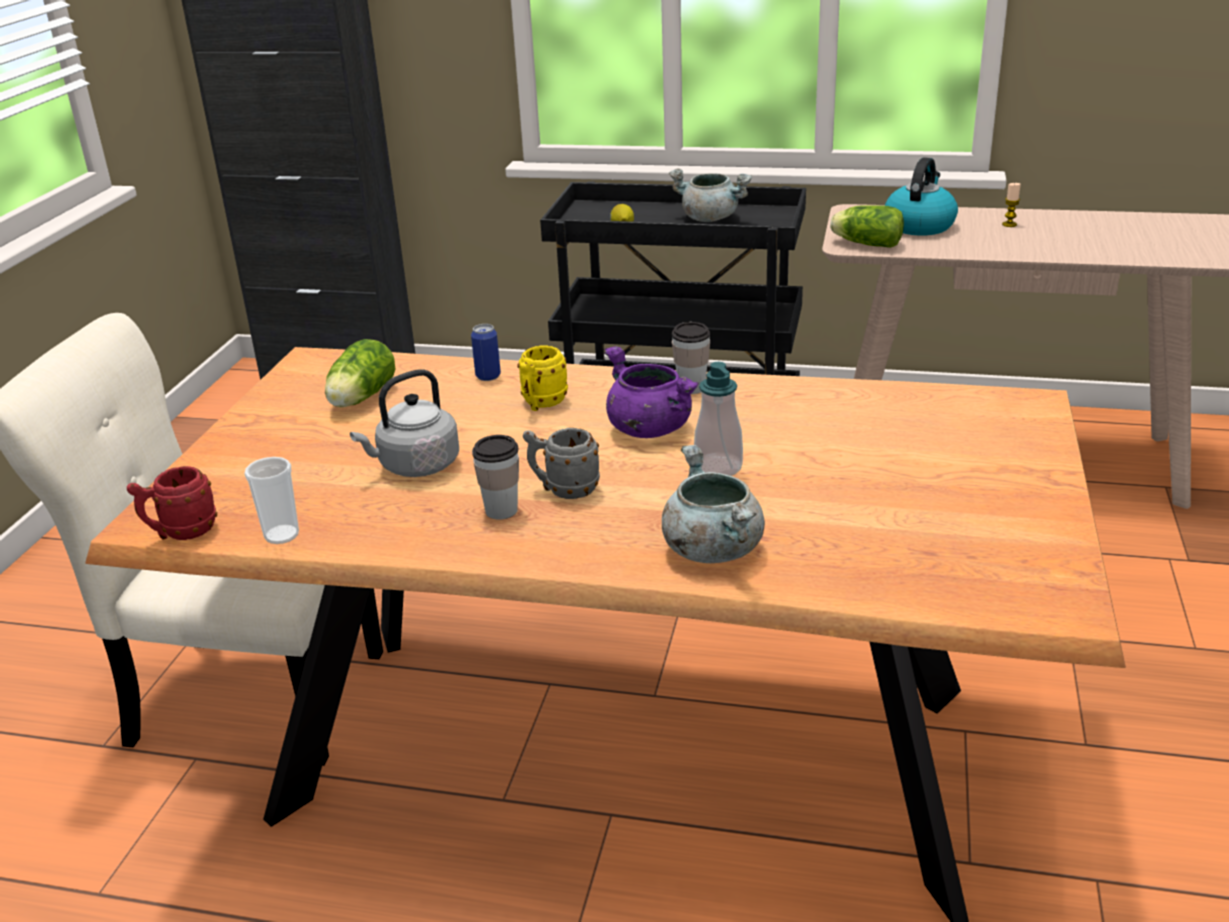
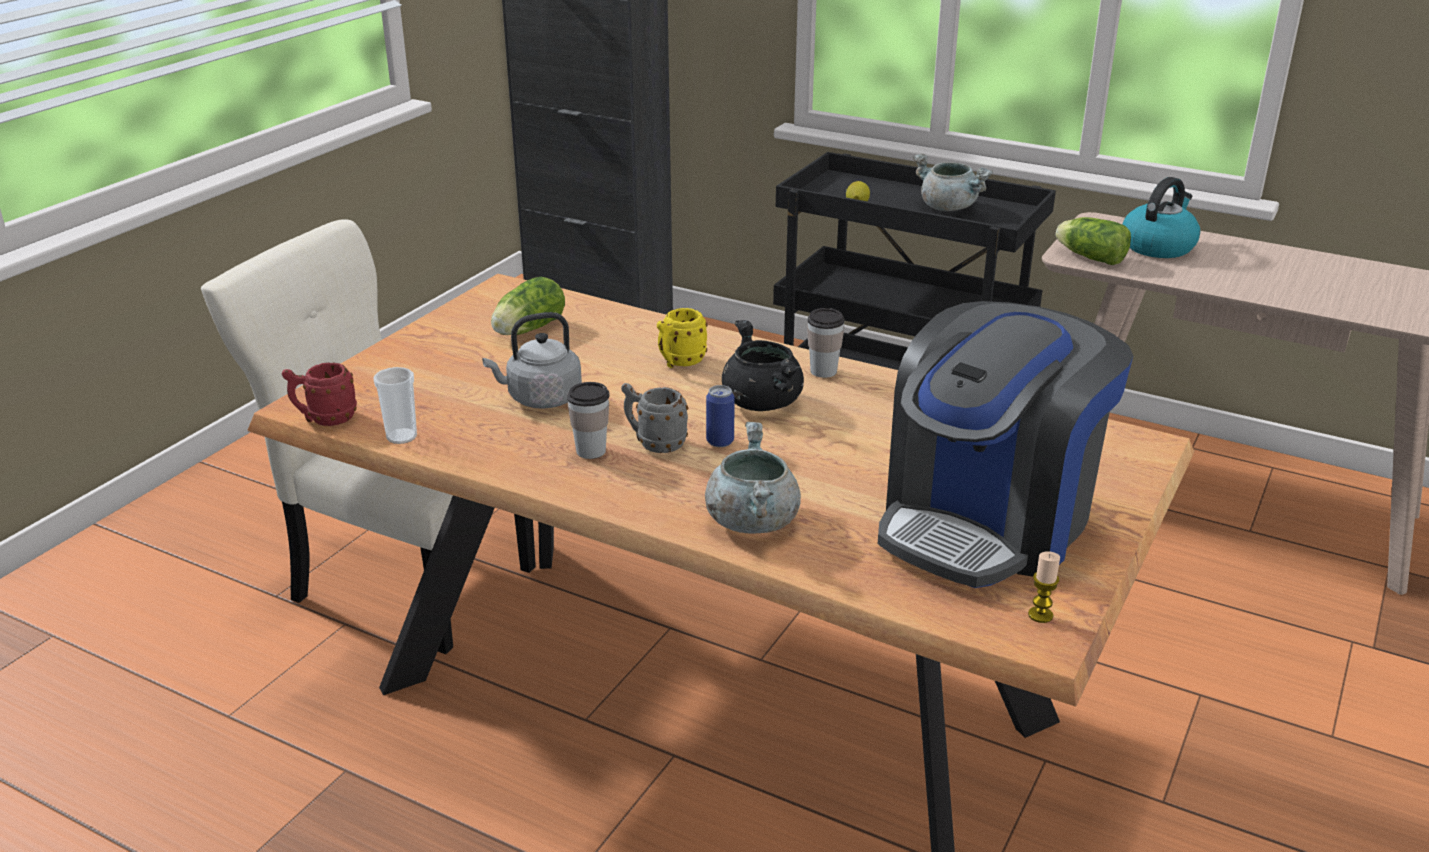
camera: 15 degrees right, 0 degrees up
(488, 376) = (647, 329): can -> can (720, 441)
(648, 429) = (761, 402): purple cooking pot -> black cooking pot
(718, 467) = (802, 449): soap dispenser -> none
(940, 504) = (988, 522): none -> coffee machine
(1009, 224) = (1255, 259): candle -> candle (1040, 615)

